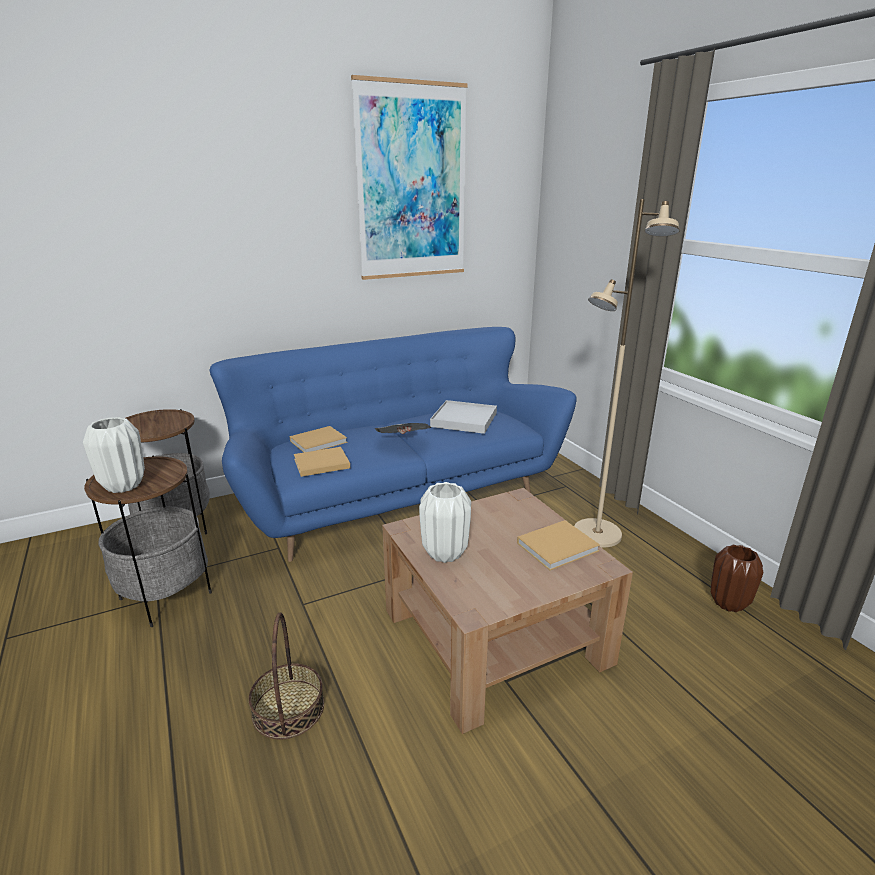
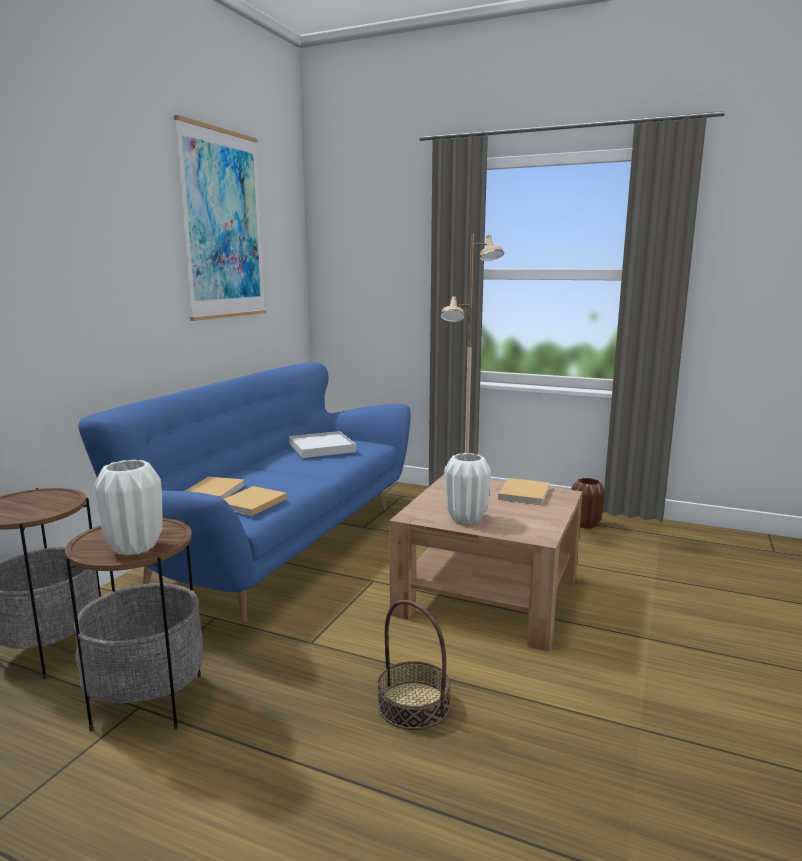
camera: 40 degrees left, 10 degrees down
(403, 443) = (298, 473): newspaper -> none

